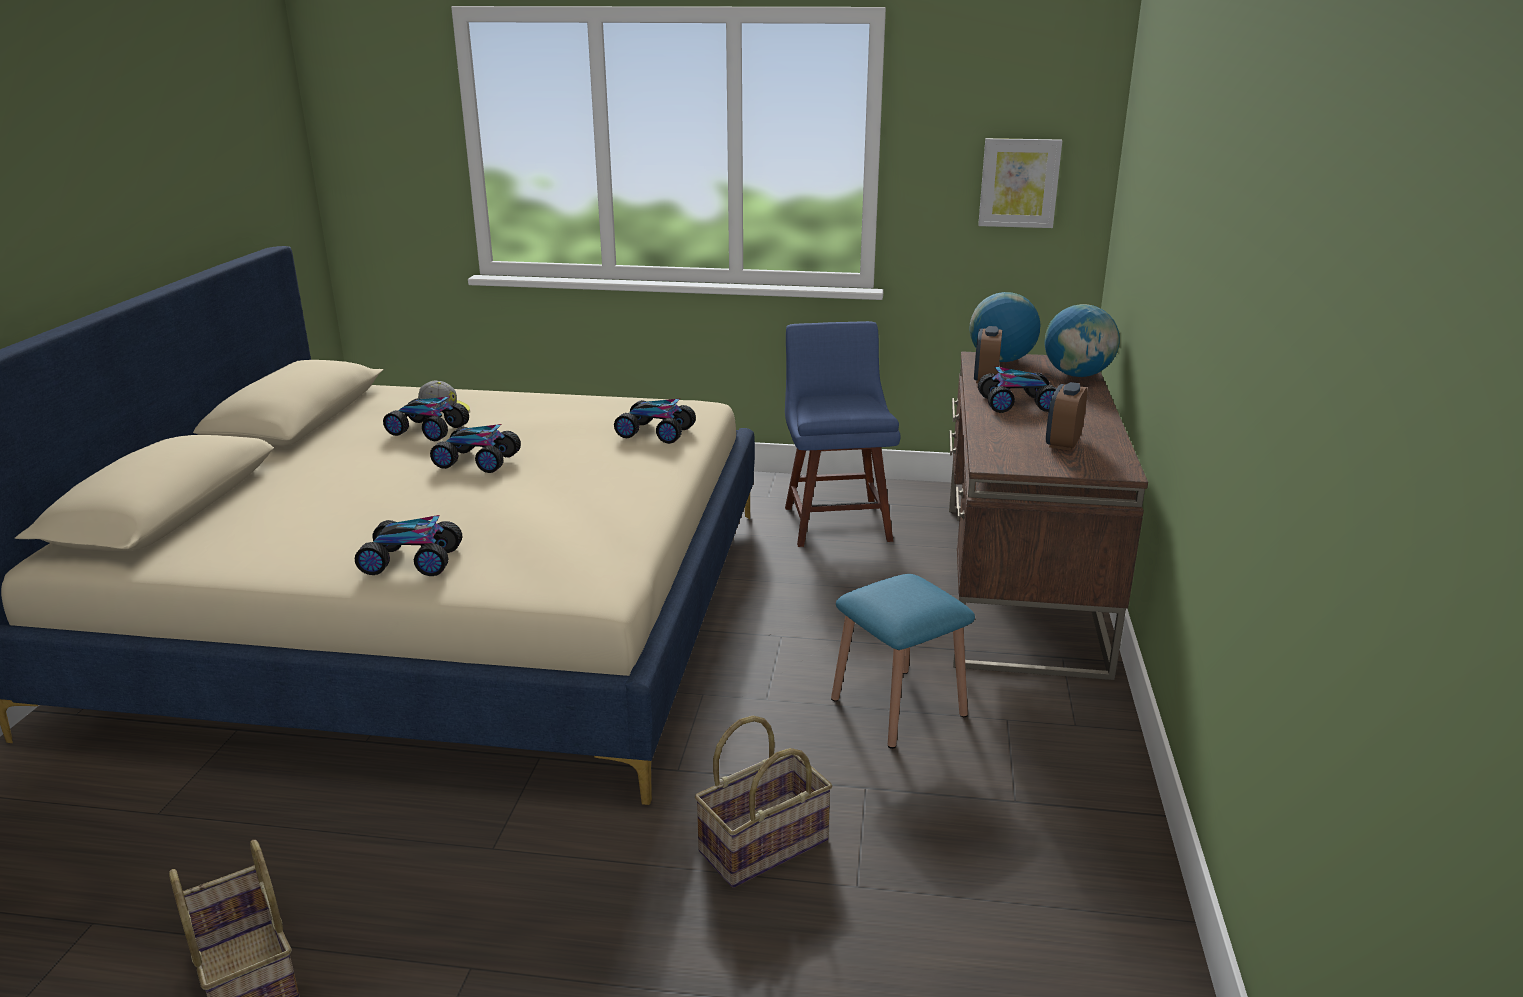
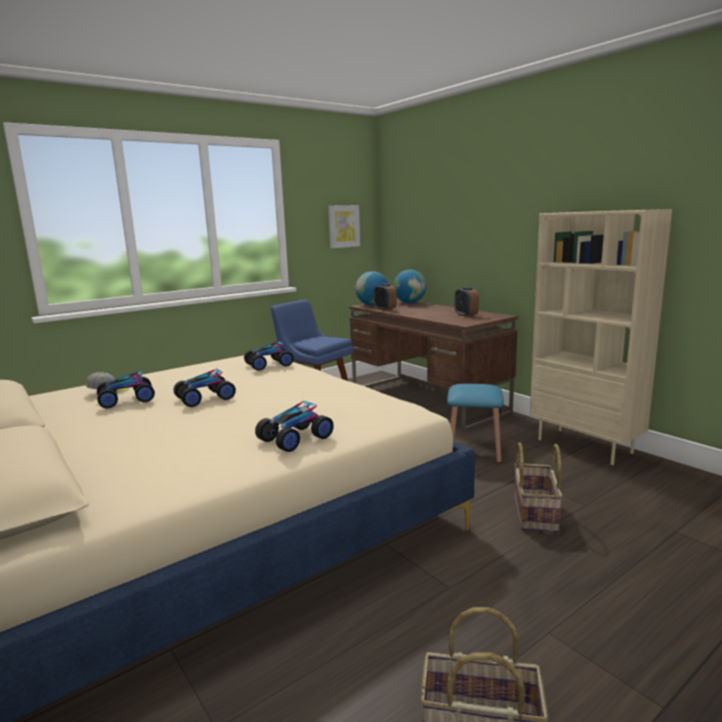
camera: 45 degrees left, 10 degrees down
(1018, 404) = (418, 311): toy car -> none
(1098, 809) = (585, 446): none -> beige bookcase

